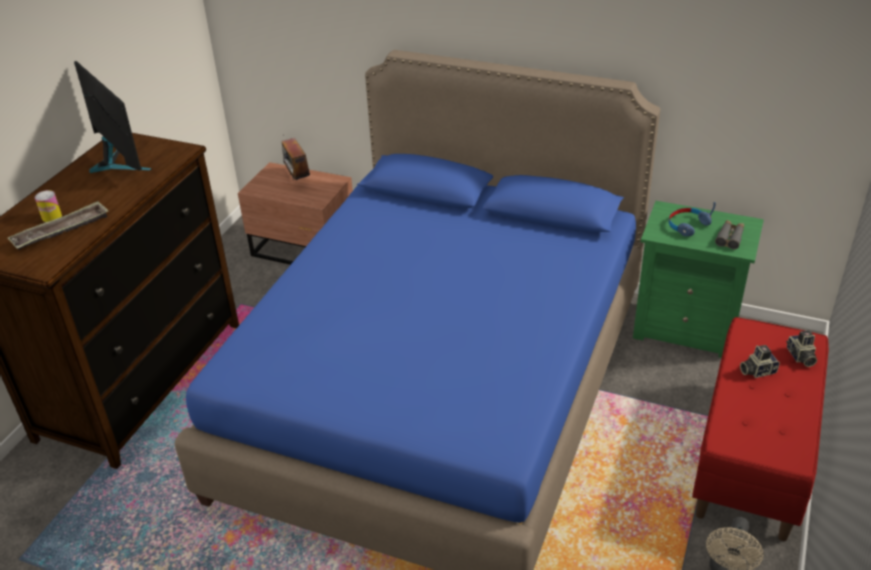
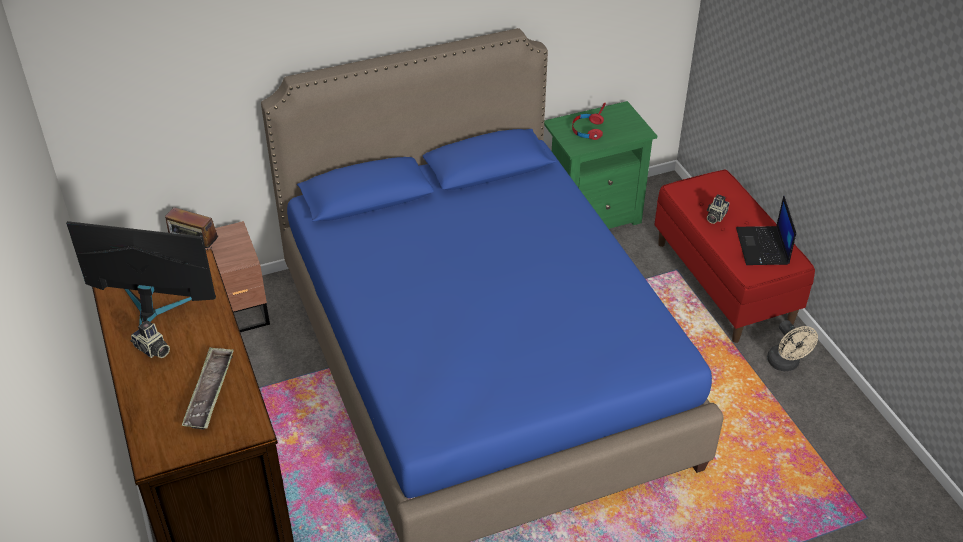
camera: 45 degrees left, 5 degrees up
(52, 217) = (177, 386): can -> none
(687, 225) = (587, 130): blue headphones -> red headphones
(730, 238) = (624, 126): grey binoculars -> none
(775, 425) = (763, 247): none -> laptop
(800, 357) = (727, 192): camera -> camera (152, 350)

